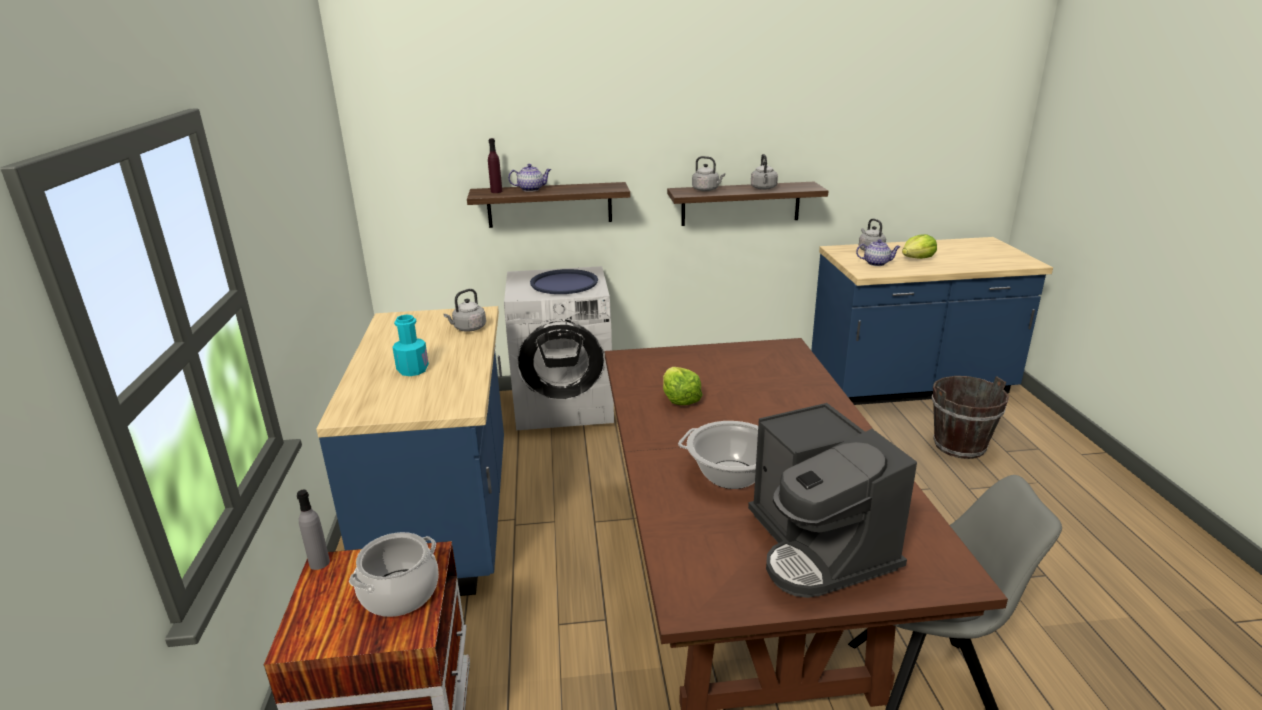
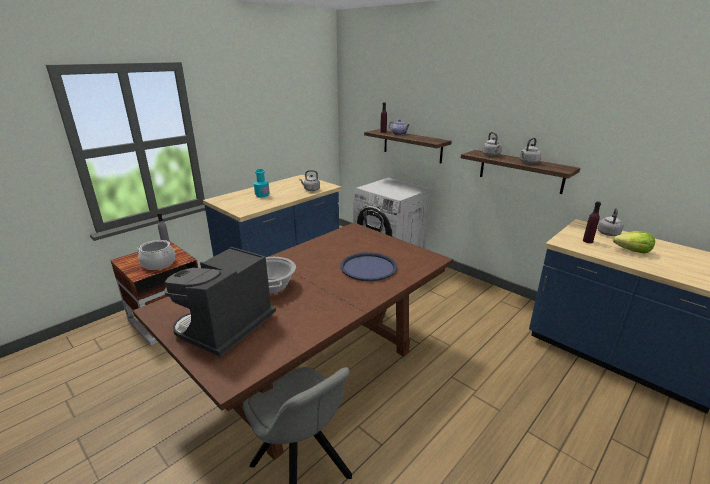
camera: 50 degrees right, 0 degrees up
(564, 283) = (395, 189): blue tray -> blue tray (368, 267)
(680, 399) = (330, 252): lettuce -> none
(877, 263) = (587, 241): teapot -> purple bottle
(959, 446) = (576, 408): brown bucket -> none

